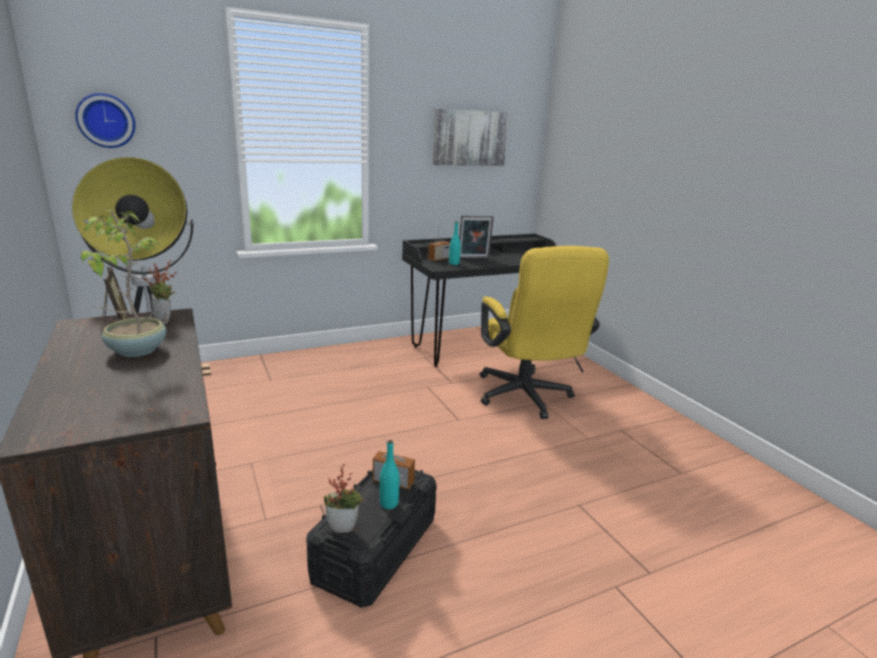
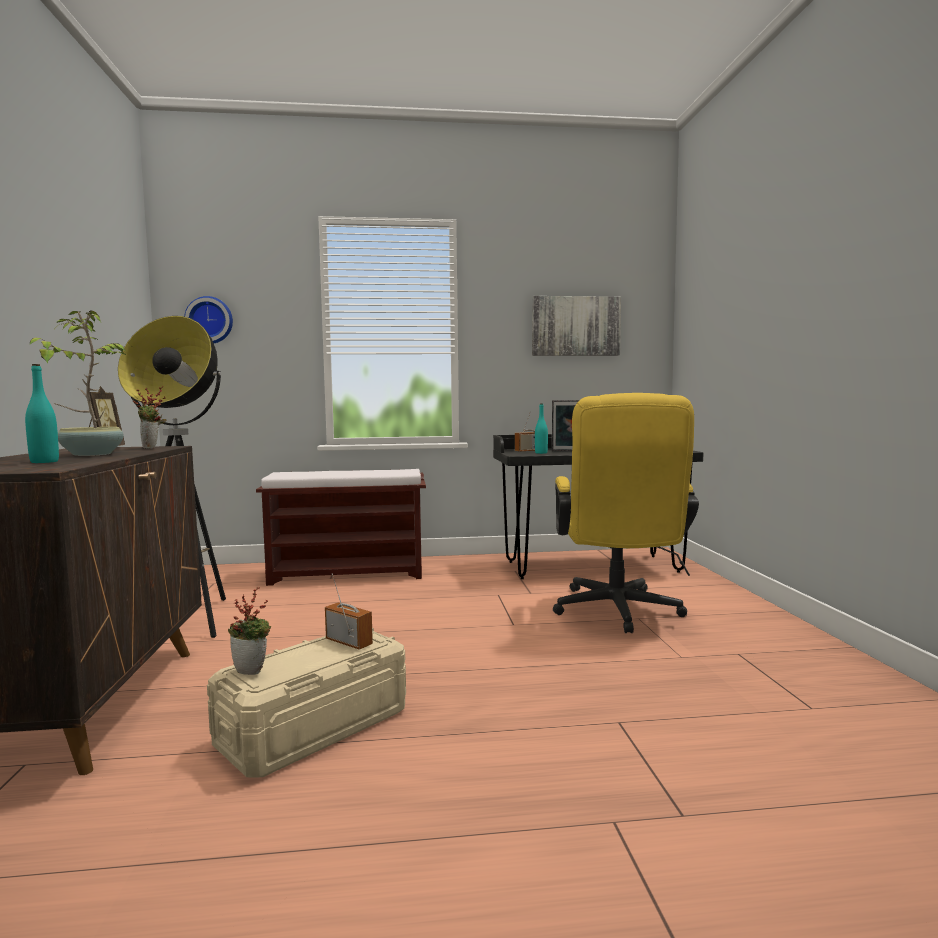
camera: 20 degrees right, 15 degrees down
(284, 372) = (349, 574): none -> brown bench
(375, 549) = (314, 727): black storage box -> beige storage box
(389, 504) = (324, 659): turquoise bottle -> turquoise bottle (44, 462)

